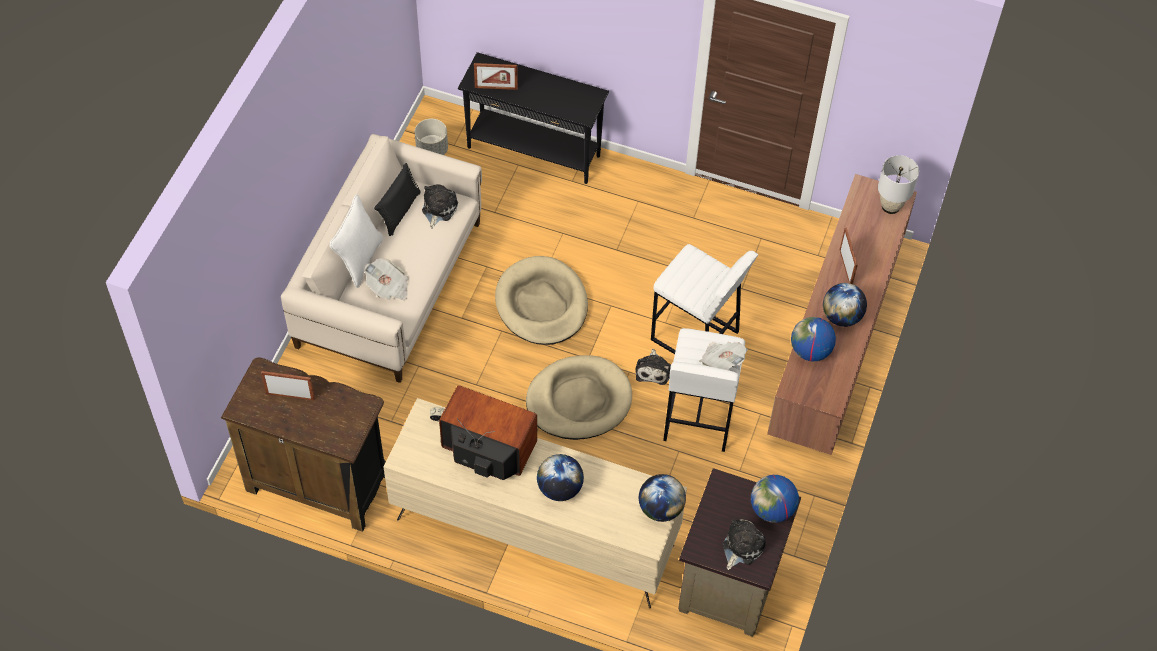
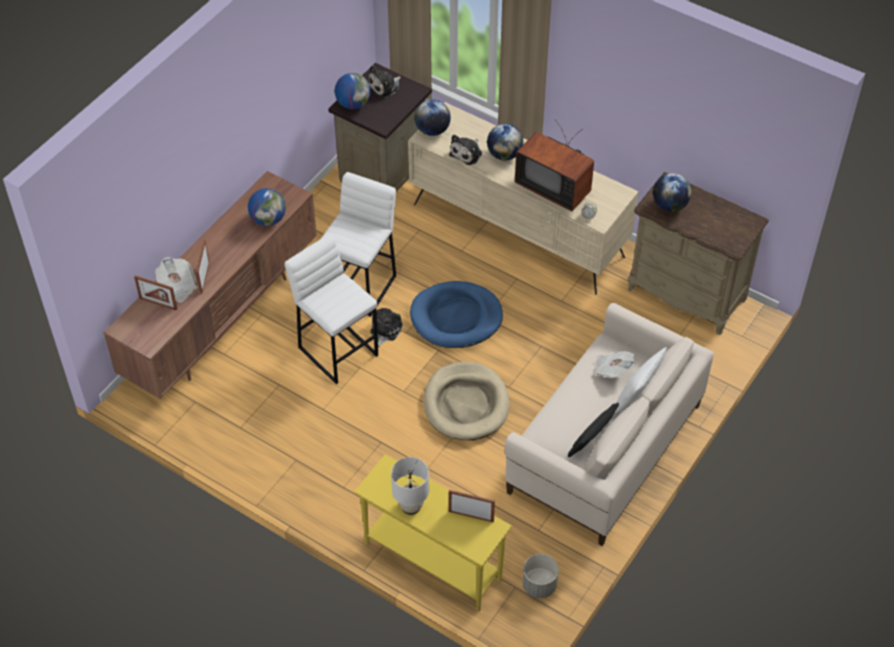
camera: 165 degrees left, 5 degrees down
(290, 396) = (710, 223): picture frame -> picture frame (158, 303)
(319, 481) = (685, 296): black dresser -> beige dresser
(438, 209) = (552, 436): plush toy -> plush toy (467, 153)
(534, 151) = (431, 562): black console table -> yellow console table
(579, 400) = (456, 318): beige dog bed -> blue dog bed
(722, 361) = (344, 227): newspaper -> newspaper (177, 287)
(841, 316) = (229, 240): globe -> globe (669, 205)
(891, 206) = (135, 322): white table lamp -> white table lamp (411, 506)

